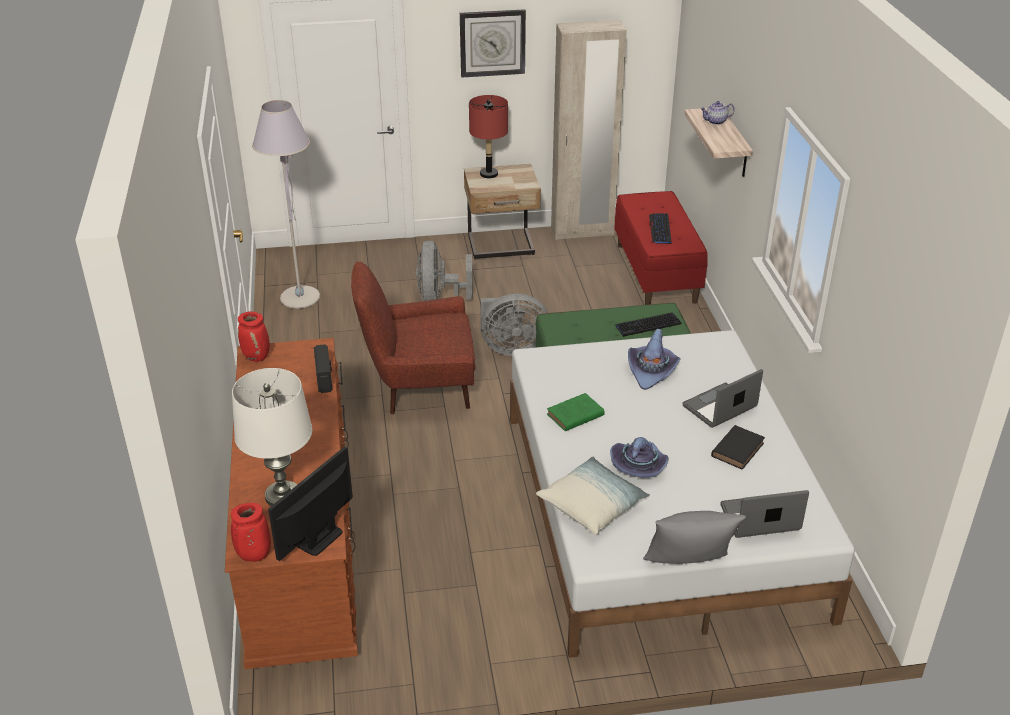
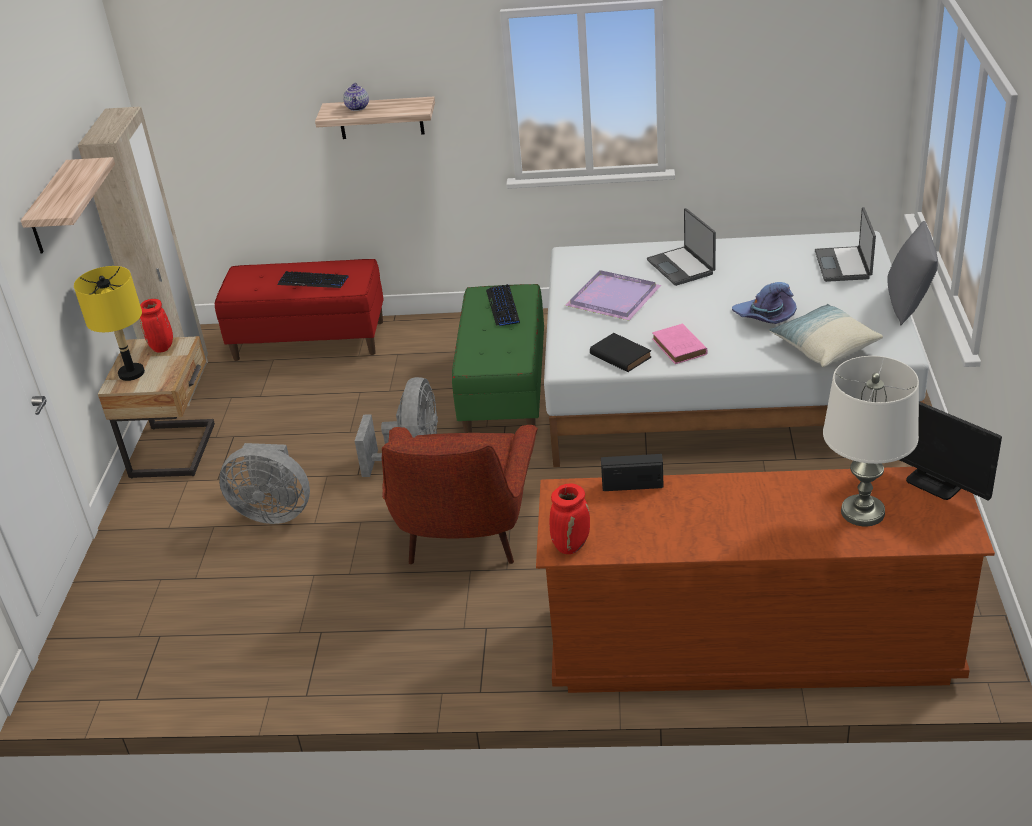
camera: 75 degrees left, 0 degrees up
(253, 556) = (968, 531): red vase -> red vase (163, 348)
(300, 298) = (196, 654): grey floor lamp -> none
(488, 174) = (131, 373): red table lamp -> yellow table lamp
(492, 43) = (50, 209): wall clock -> shelf
(574, 415) = (680, 348): green book -> pink book
(652, 371) = (612, 297): purple hat -> purple tray
(738, 449) = (746, 265): black book -> black book (619, 355)

